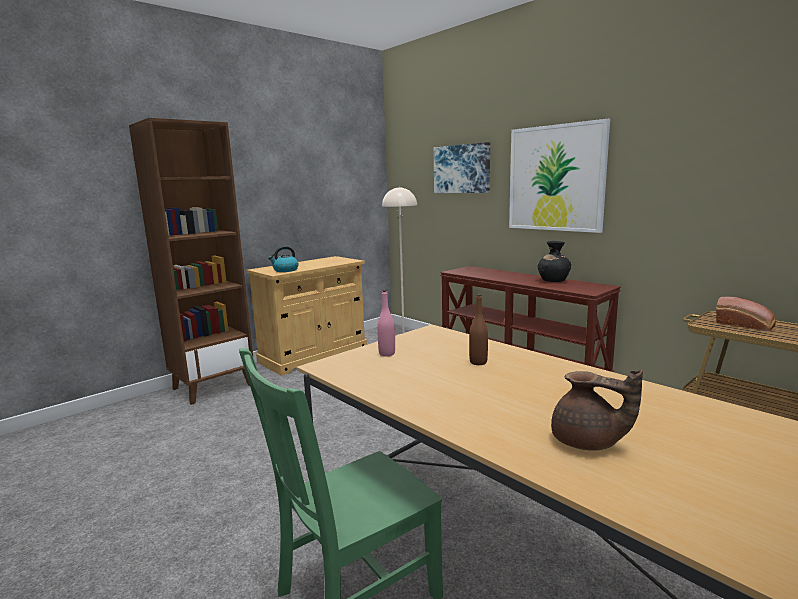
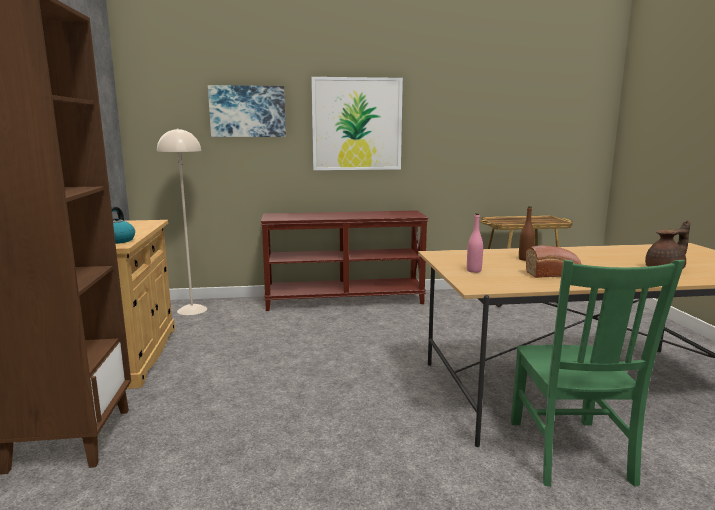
camera: 55 degrees left, 0 degrees up
(553, 281) = (371, 213): black vase -> none
(745, 325) = (514, 220): bread -> bread (554, 274)

